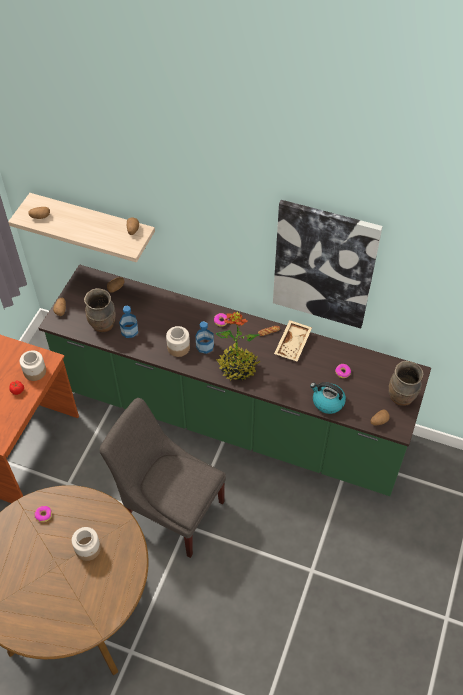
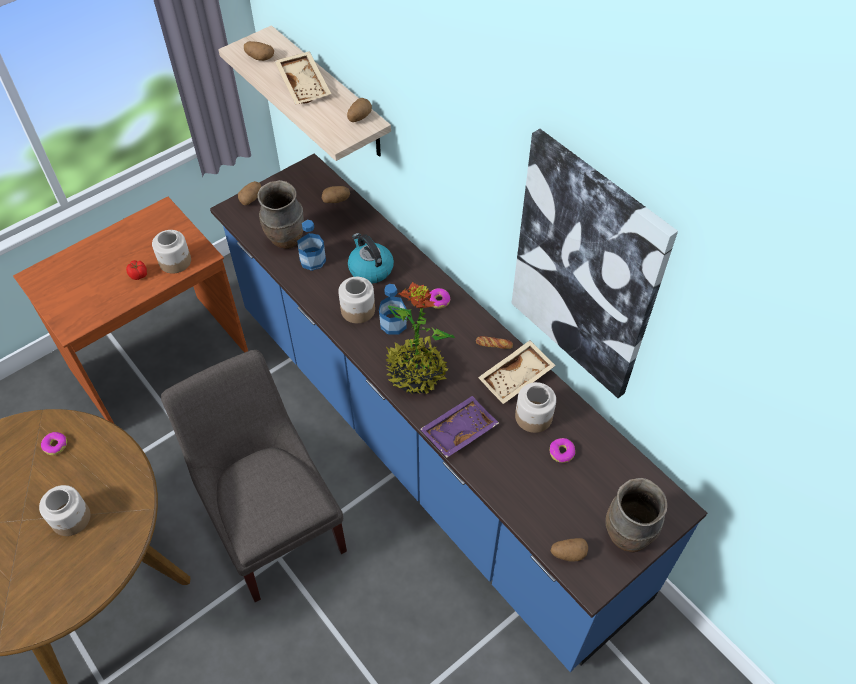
camera: 30 degrees right, 0 degrees up
(83, 223) = (305, 85): none -> beige tray
(231, 418) = (428, 446): green counter -> blue counter
(282, 387) = (458, 430): none -> purple tray
(316, 361) = (533, 417): none -> jar
(327, 402) = (509, 485): kettle -> kettle (370, 269)

